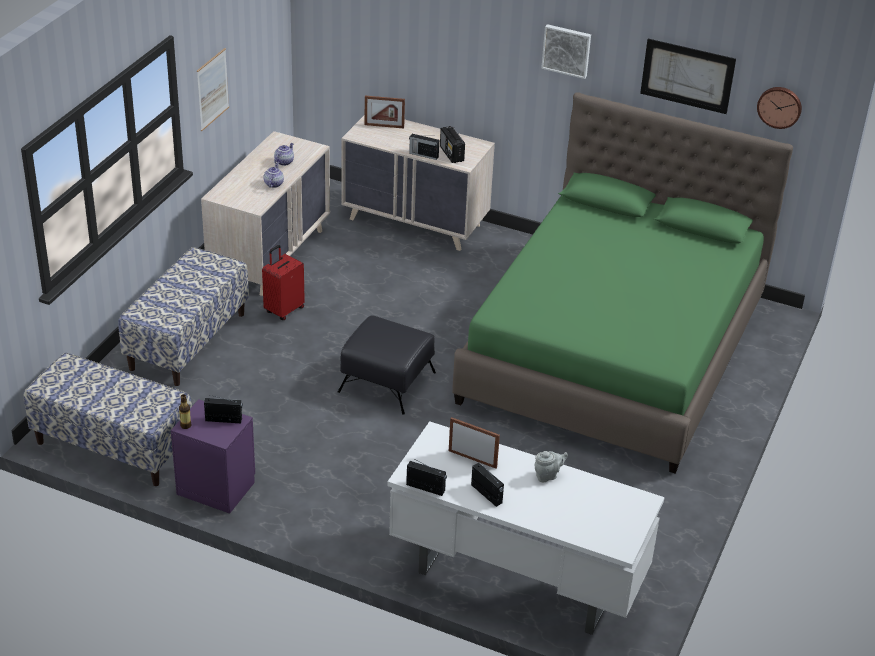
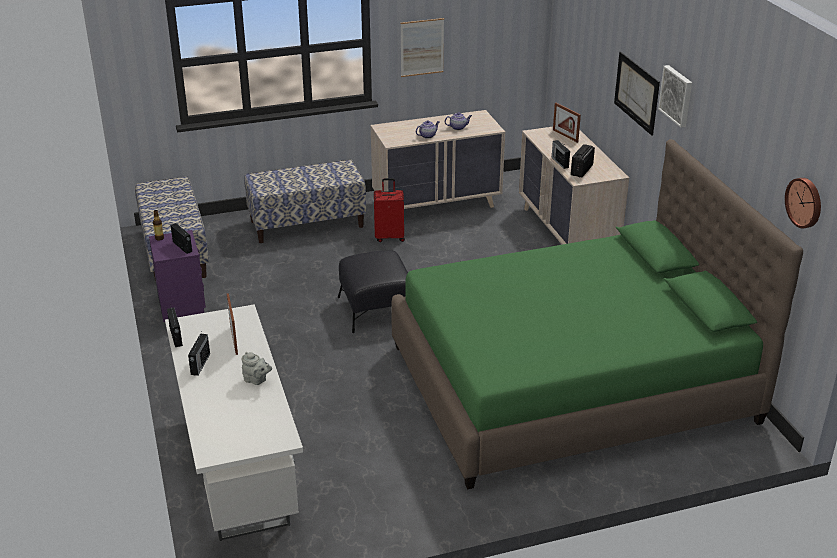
camera: 50 degrees right, 5 degrees down
(687, 76) = (746, 145): picture -> picture (636, 92)

